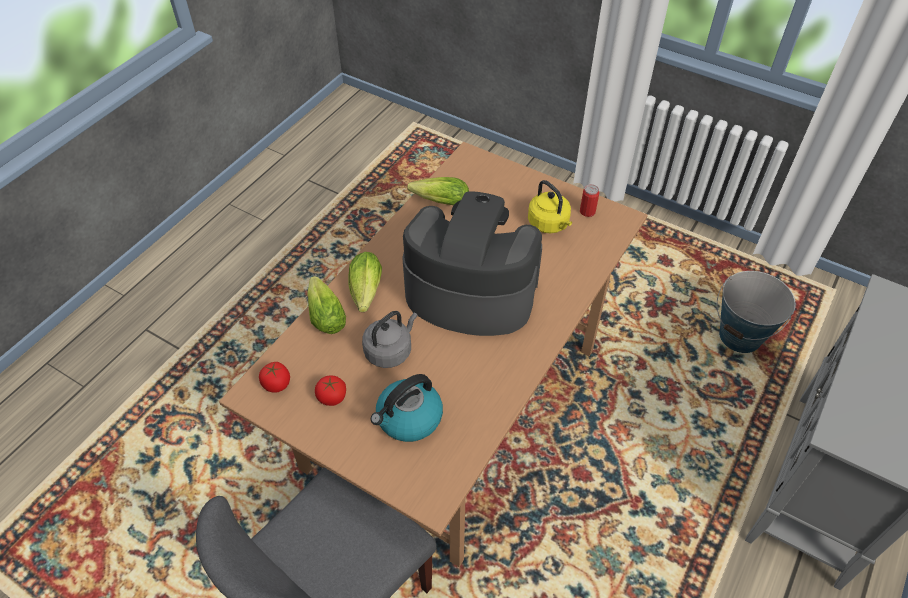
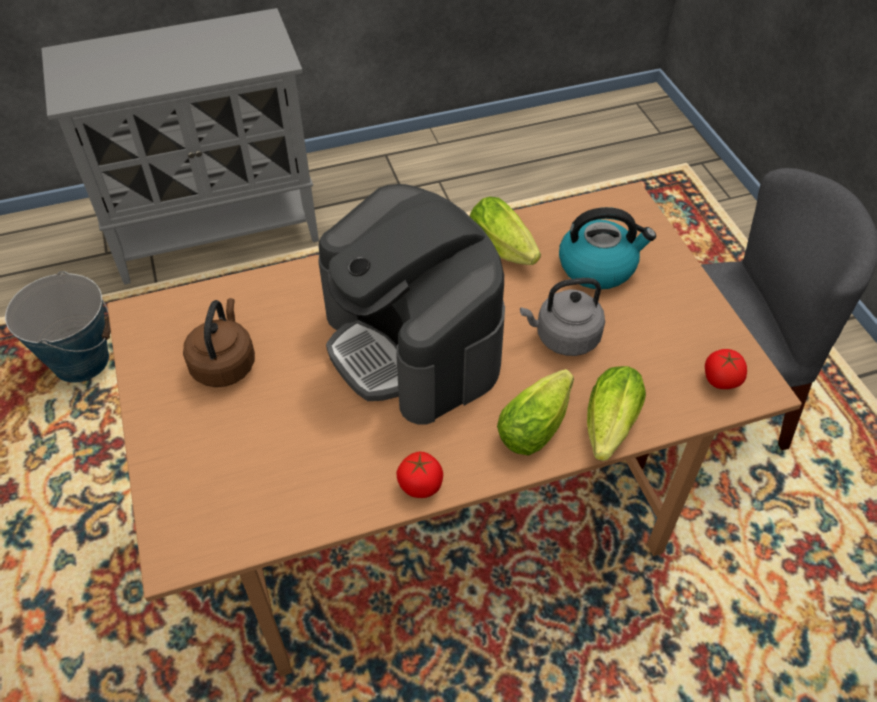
camera: 140 degrees left, 0 degrees up
(332, 397) = (664, 329): tomato -> tomato (420, 485)
(438, 201) = (313, 500): lettuce -> lettuce (505, 250)
(549, 224) = (224, 363): yellow kettle -> brown kettle
(587, 211) = (161, 349): can -> none

